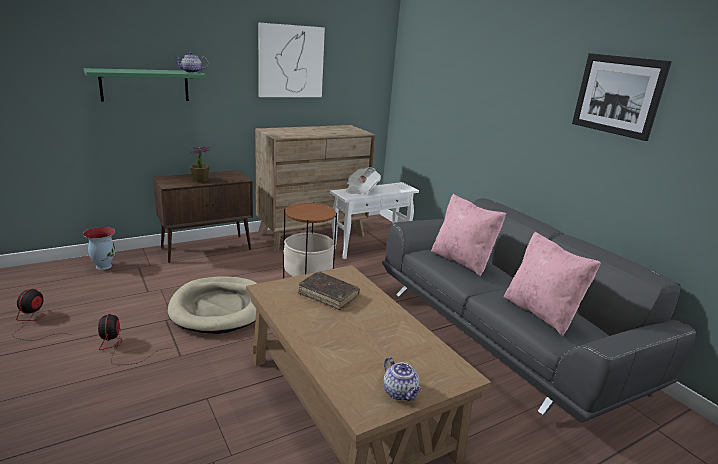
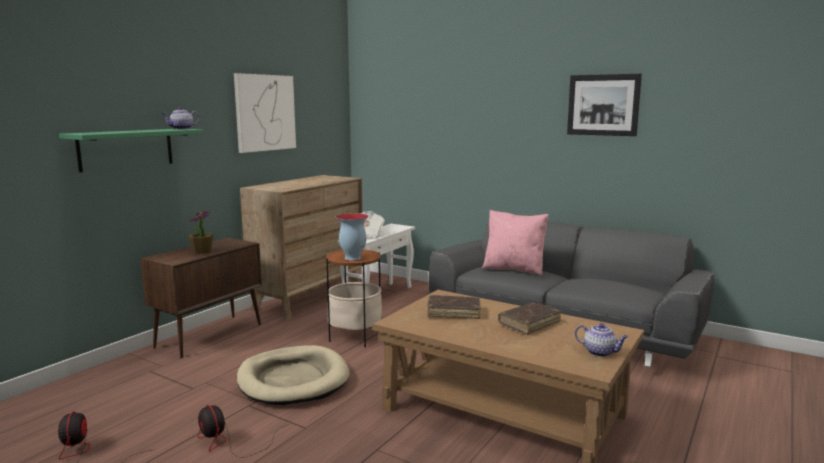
camera: 25 degrees left, 10 degrees down
(103, 266) = (102, 381): vase -> vase (352, 258)
(379, 331) = (529, 323): none -> brown book
(541, 313) = (612, 286): pink pillow -> none

